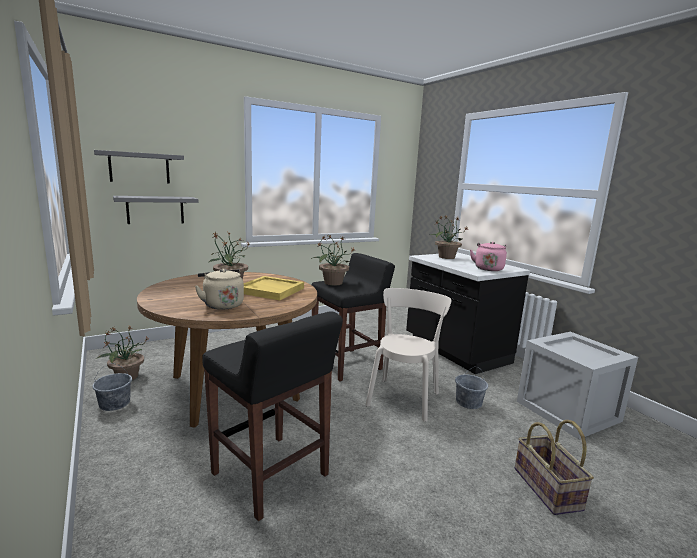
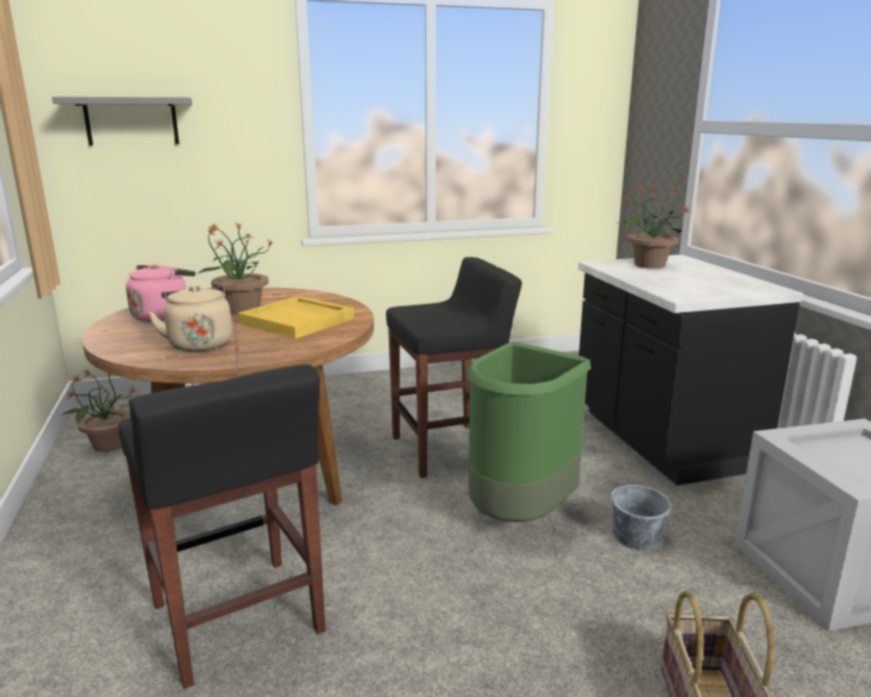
camera: 15 degrees right, 5 degrees up
(114, 403) = (74, 484): grey bucket -> none
(155, 210) = (160, 187): grey shelf -> none
(332, 283) = (419, 309): potted plant -> none
(404, 397) = (519, 515): beige chair -> green trash can
(488, 268) = (712, 288): pink kettle -> pink kettle (163, 316)

